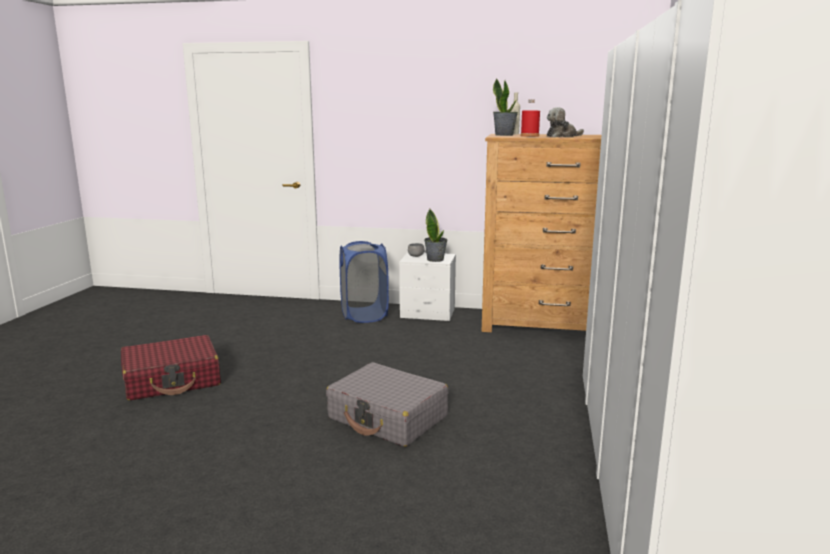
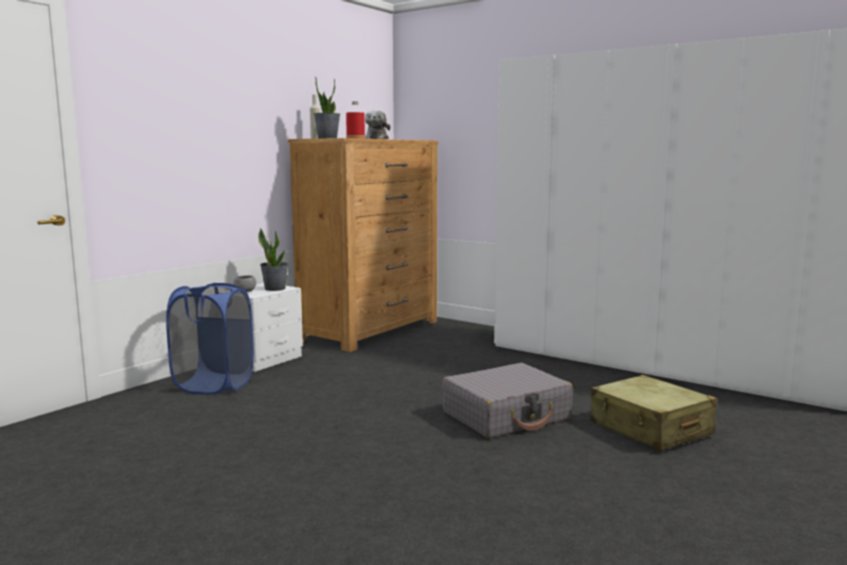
camera: 65 degrees left, 5 degrees down
(172, 380) = (267, 522): red suitcase -> none
(412, 494) = (650, 429): none -> beige suitcase

